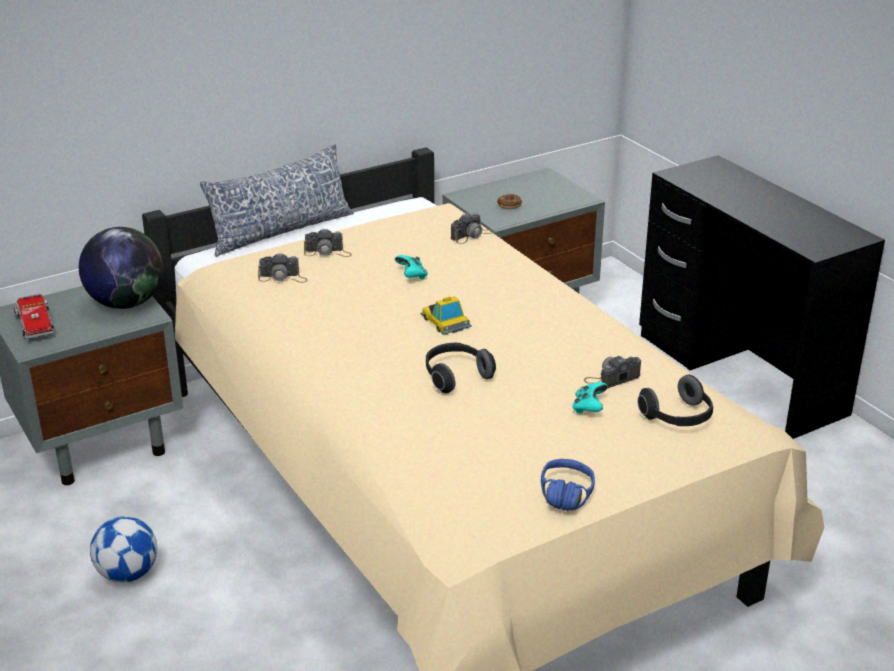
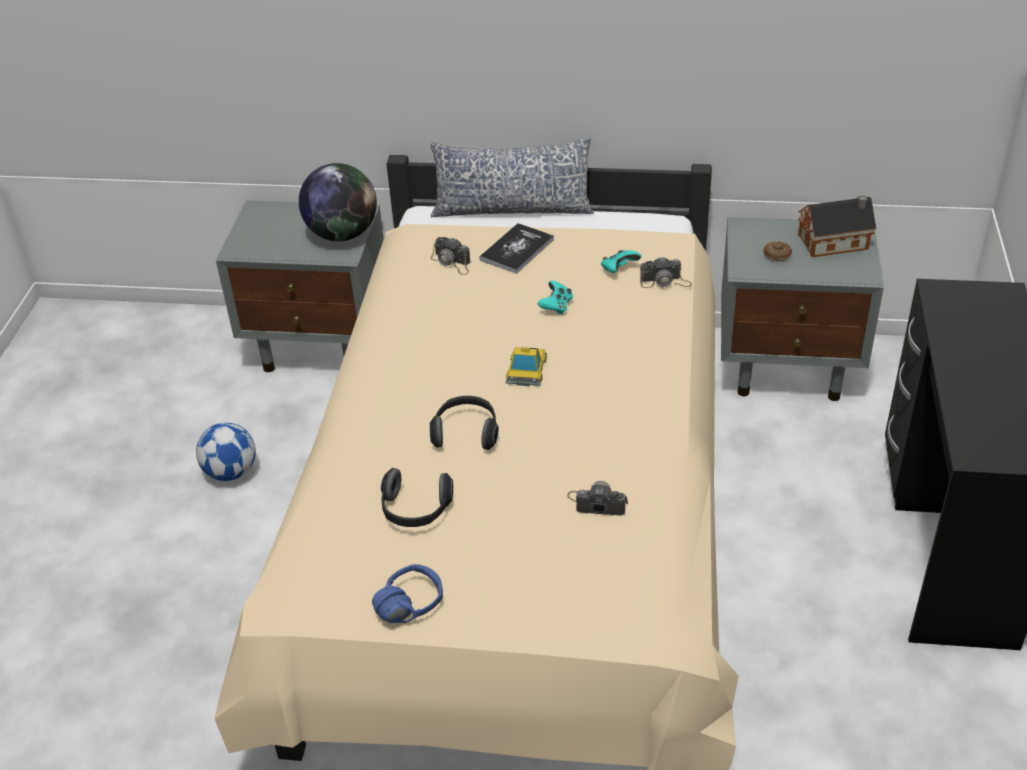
camera: 40 degrees right, 10 degrees up
(35, 324) = (261, 228): toy truck -> none
(327, 252) = (517, 250): camera -> book
(539, 186) = (836, 242): none -> toy house
(589, 408) = (537, 524): turquoise game controller -> turquoise game controller (619, 269)
(678, 418) = (603, 579): headphones -> headphones (415, 511)

